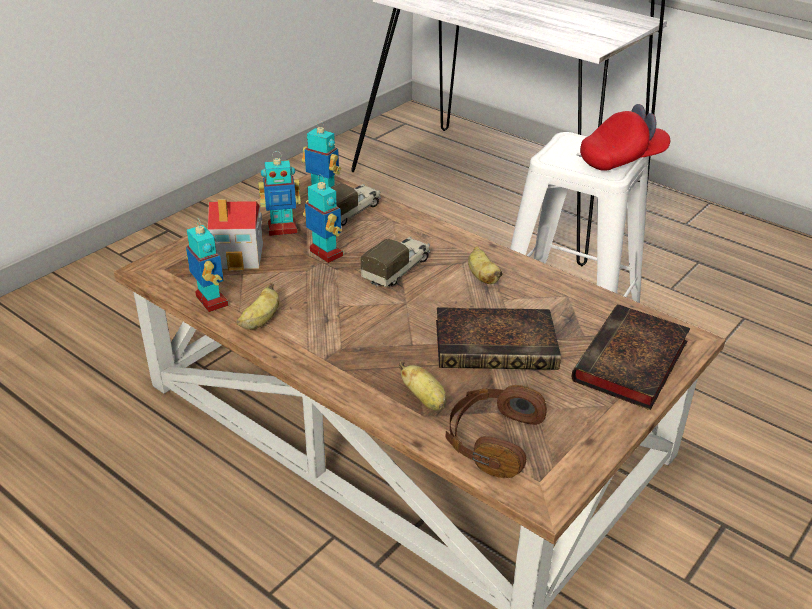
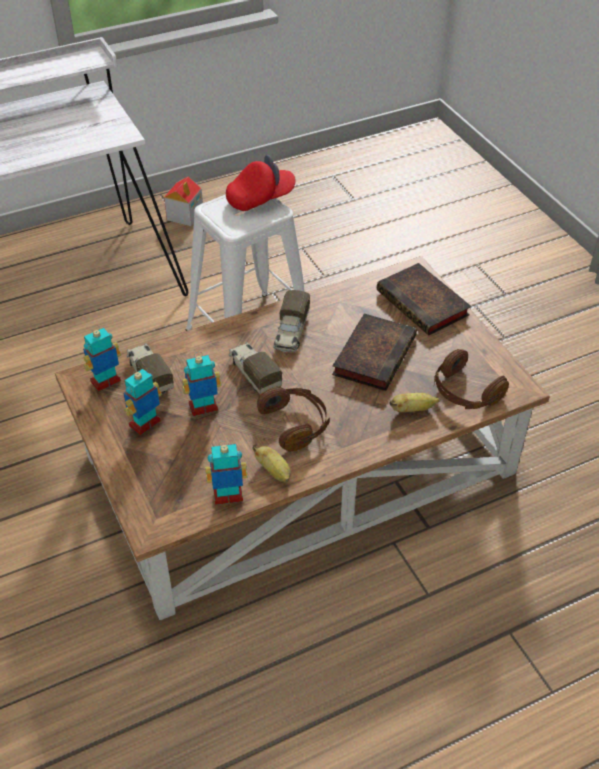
camera: 65 degrees left, 10 degrees up
(239, 256) = (170, 462): toy house -> toy house (185, 215)
(282, 229) = (145, 424): toy robot -> toy robot turned 150 degrees counterclockwise
(340, 317) = (295, 424): none -> brown headphones
(482, 277) = (291, 333): banana -> toy truck
(622, 160) = (260, 198): red cap -> red cap turned 60 degrees clockwise

